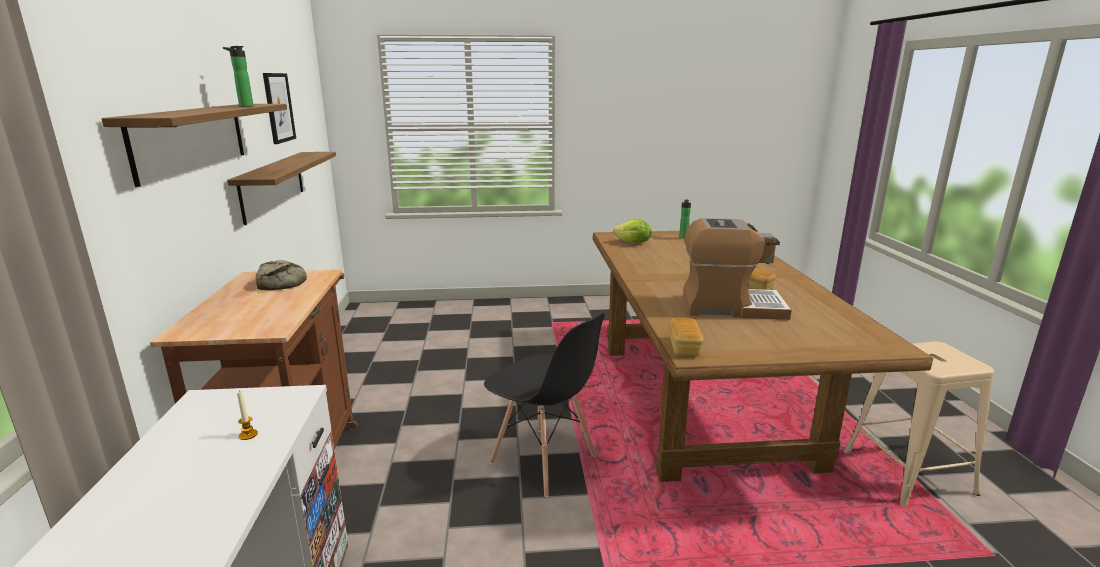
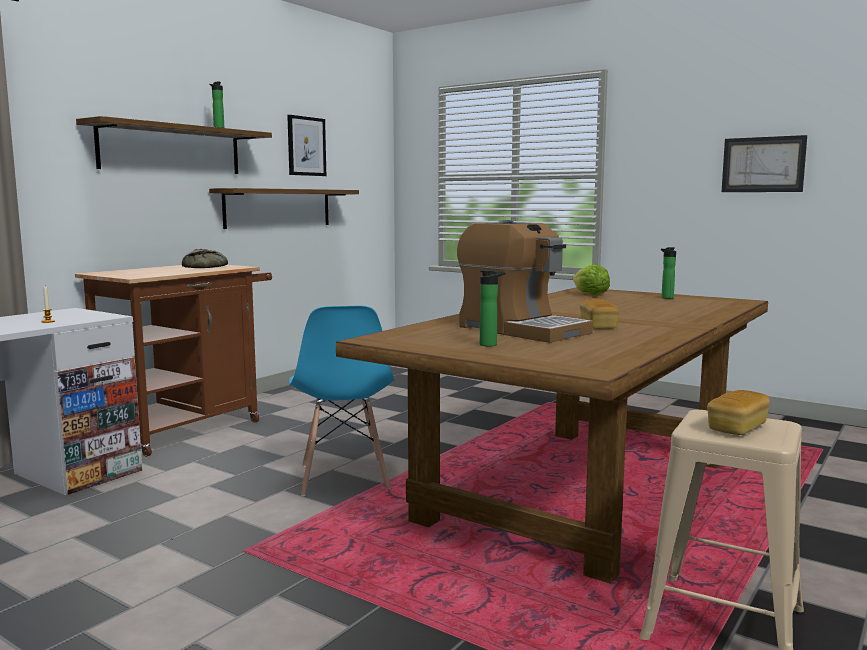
camera: 40 degrees right, 10 degrees down
(543, 461) = (343, 478): black chair -> blue chair
(677, 121) = (763, 164): none -> picture
(684, 347) = (382, 336): bread -> bread (737, 428)
(772, 335) = (491, 344): none -> bottle

